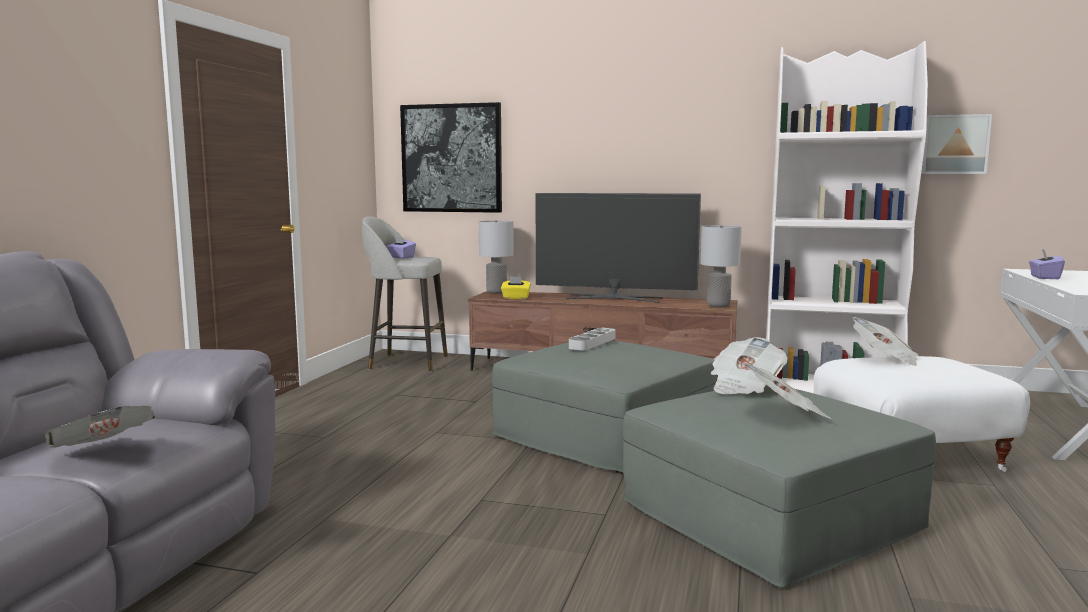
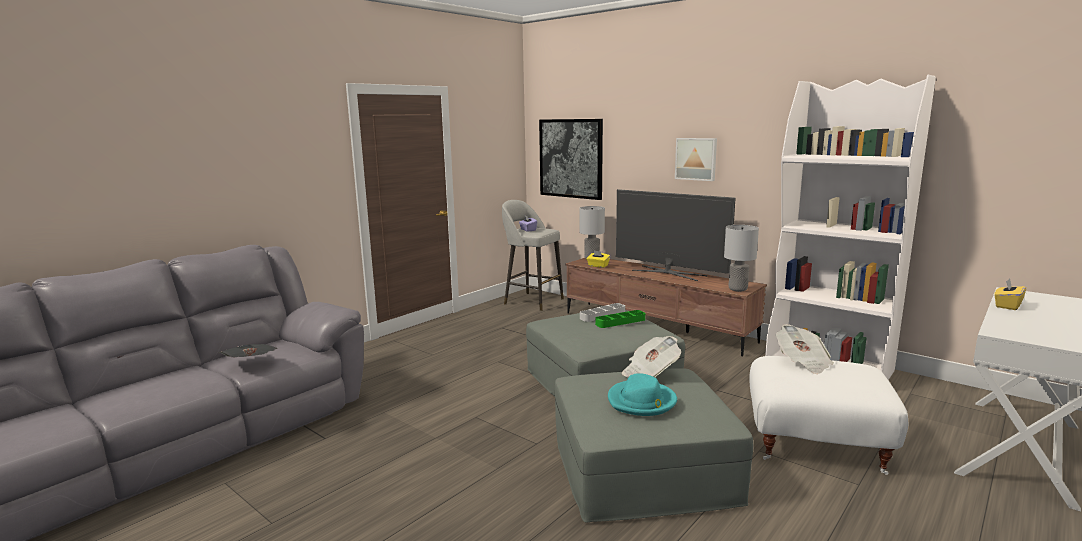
camera: 25 degrees right, 5 degrees up
(625, 347) = (620, 322): none -> green tray
(785, 413) = (642, 401): newspaper -> turquoise hat
(955, 144) = (971, 165): picture -> picture (696, 159)
(1044, 277) = (1007, 305): purple tissue box -> yellow tissue box

